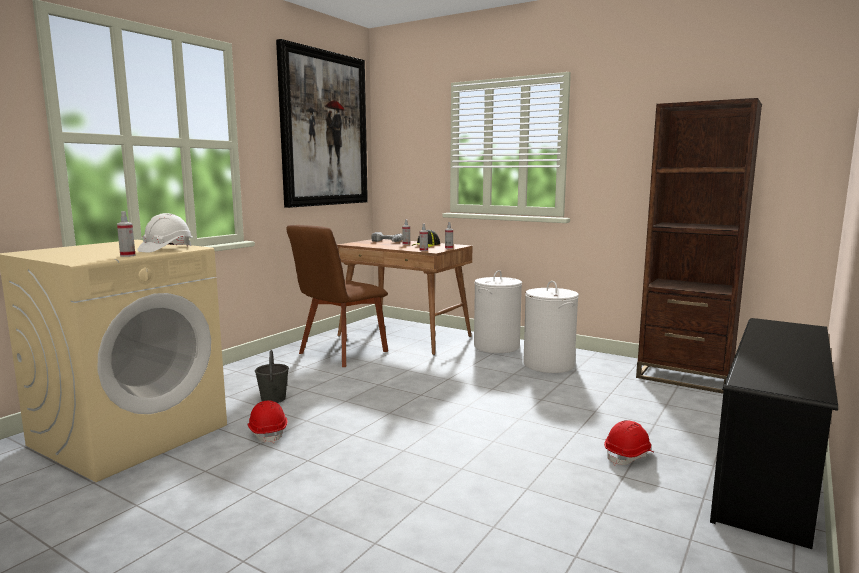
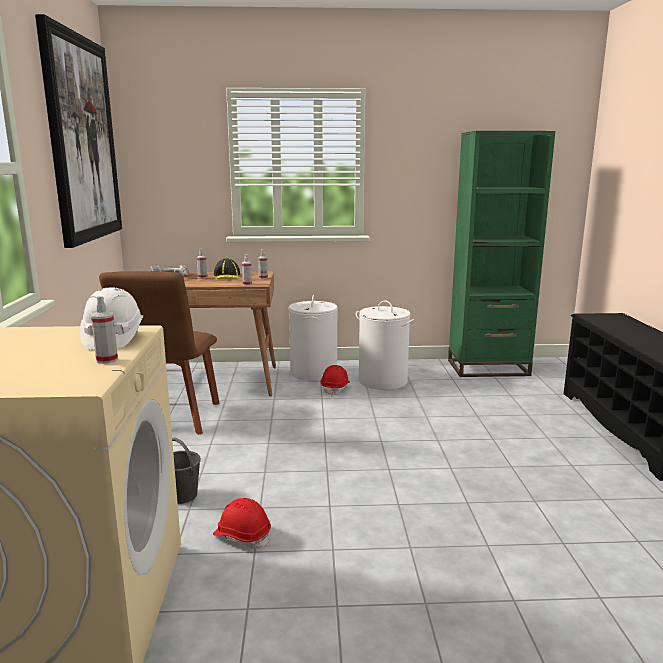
camera: 35 degrees left, 5 degrees up
(629, 456) = (551, 447): red hard hat -> red hard hat (335, 388)
(684, 377) = (488, 368): brown bookcase -> green bookcase

